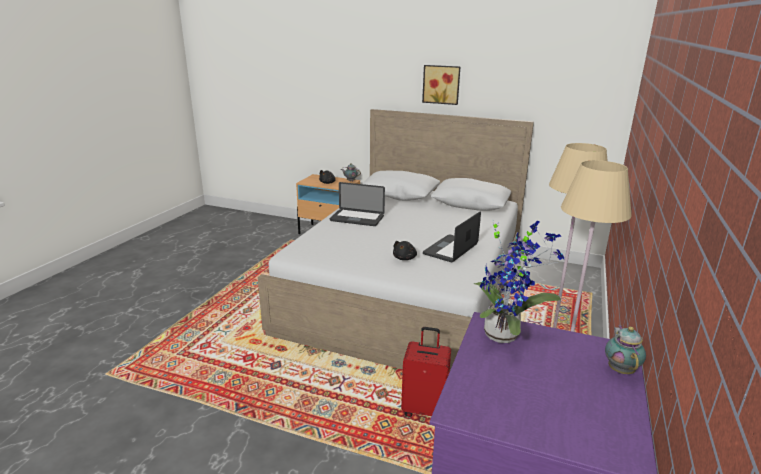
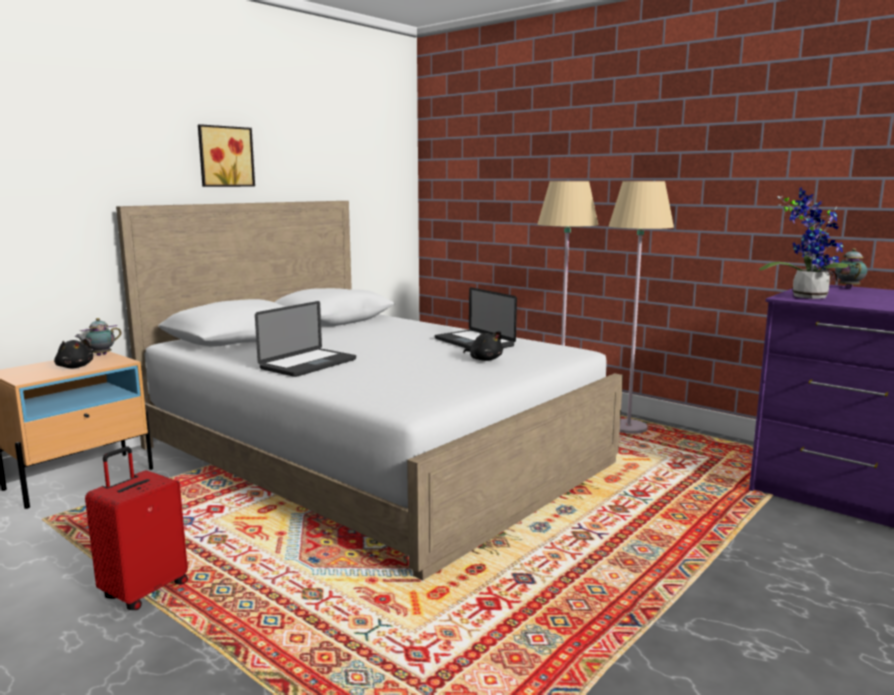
camera: 70 degrees left, 10 degrees down
(425, 409) = (652, 491): red suitcase -> red suitcase (144, 591)
(620, 369) = (848, 287): teapot -> teapot turned 75 degrees clockwise

